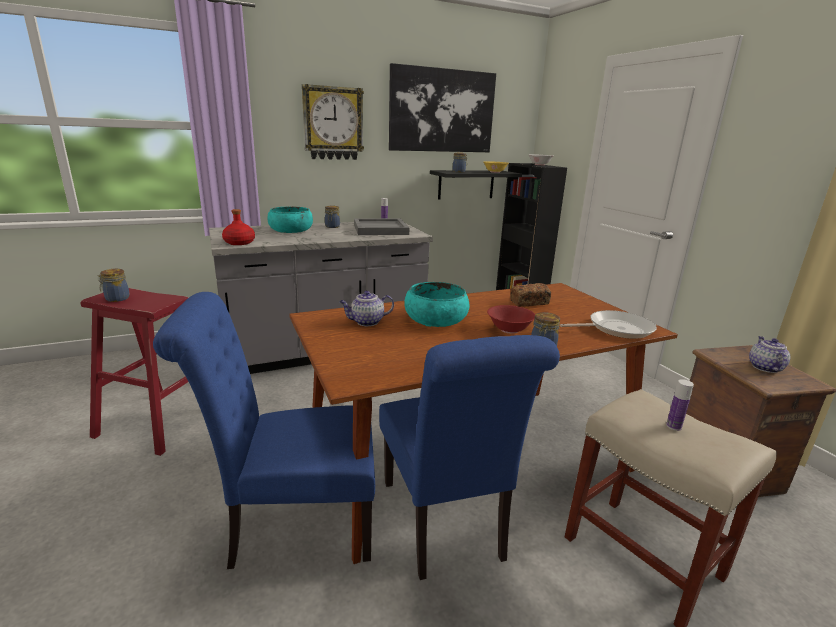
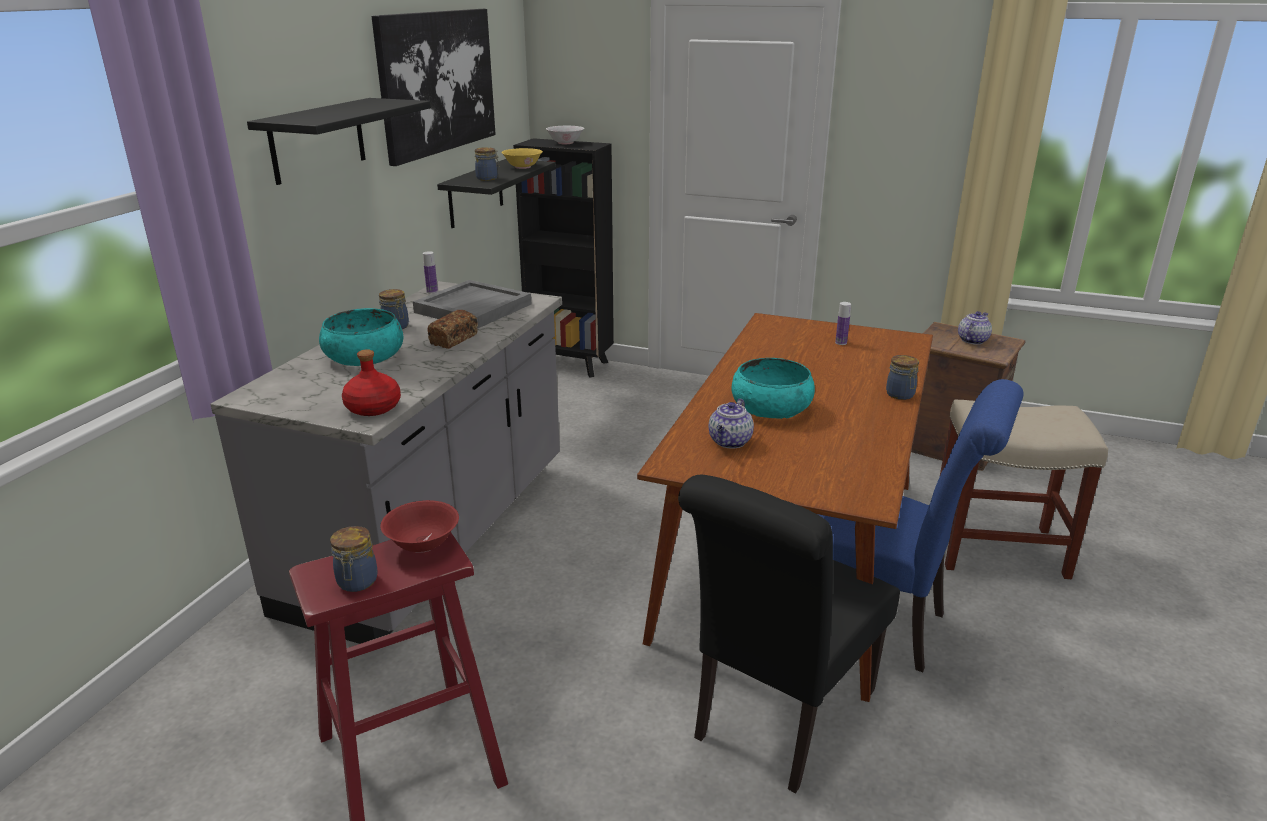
camera: 45 degrees left, 5 degrees up
(293, 527) = (778, 719): blue chair -> black chair
(333, 123) = (318, 140): wall clock -> black shelf
(509, 329) = (841, 388): red bowl -> red bowl (422, 544)
(529, 303) = (789, 350): bread -> bread (454, 339)
(616, 329) = (896, 349): frying pan -> none
(673, 426) = (1022, 419): bottle -> bottle (841, 343)
(764, 367) = (972, 340): teapot -> teapot turned 75 degrees clockwise

